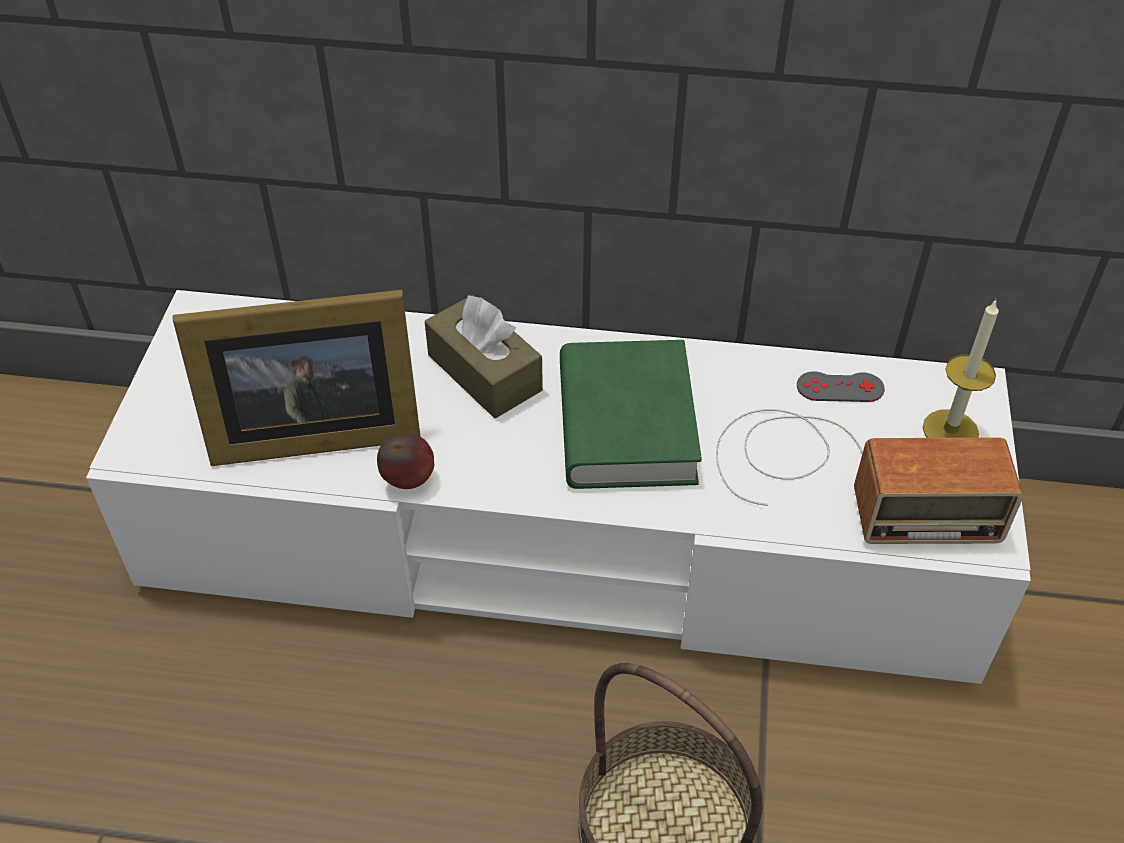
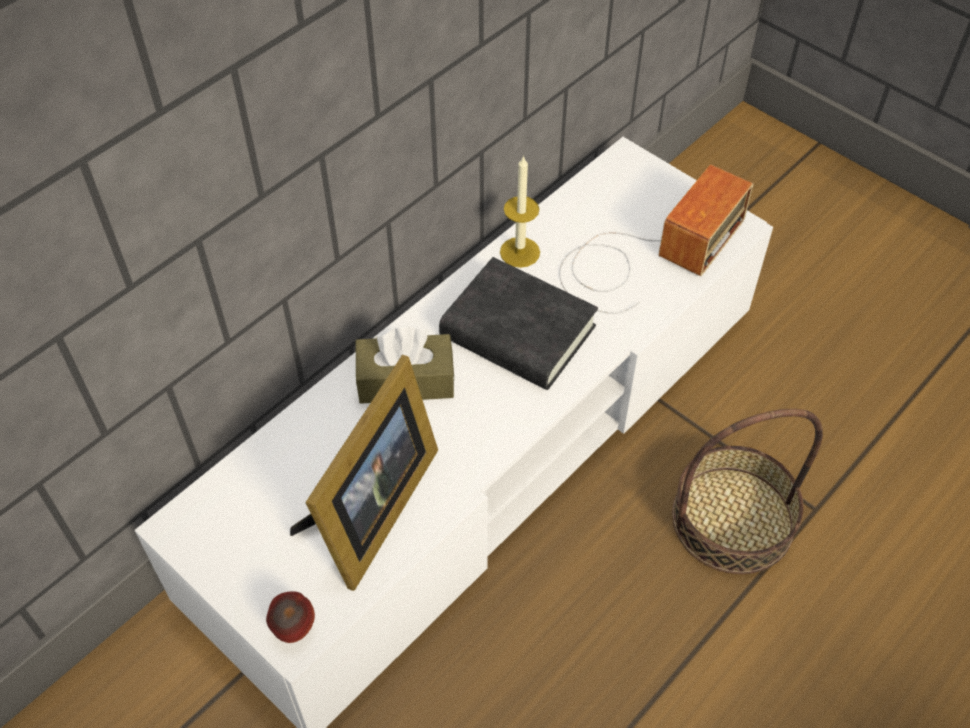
camera: 55 degrees left, 5 degrees up
(408, 482) = (468, 476): apple -> apple (294, 629)
(626, 425) = (518, 332): green book -> black book
(840, 387) = (576, 214): grey game controller -> none
(950, 430) = (648, 188): candle -> candle (520, 252)

